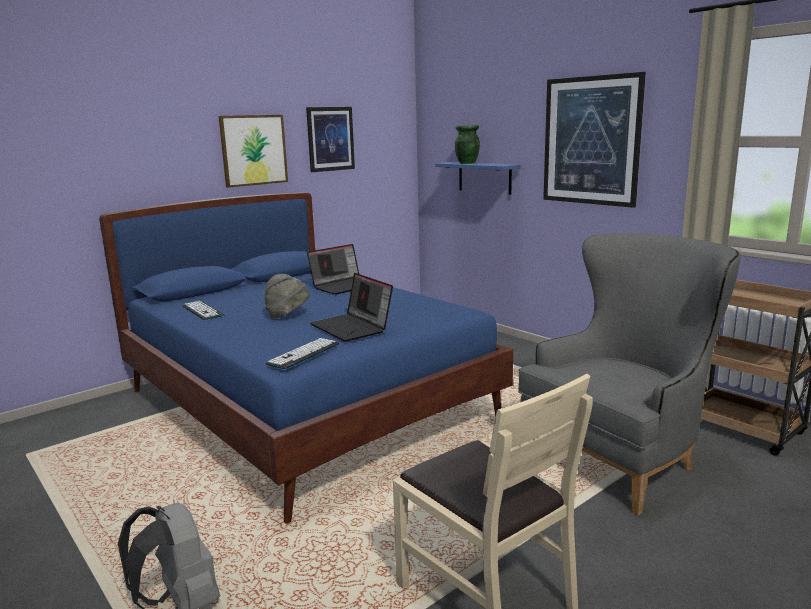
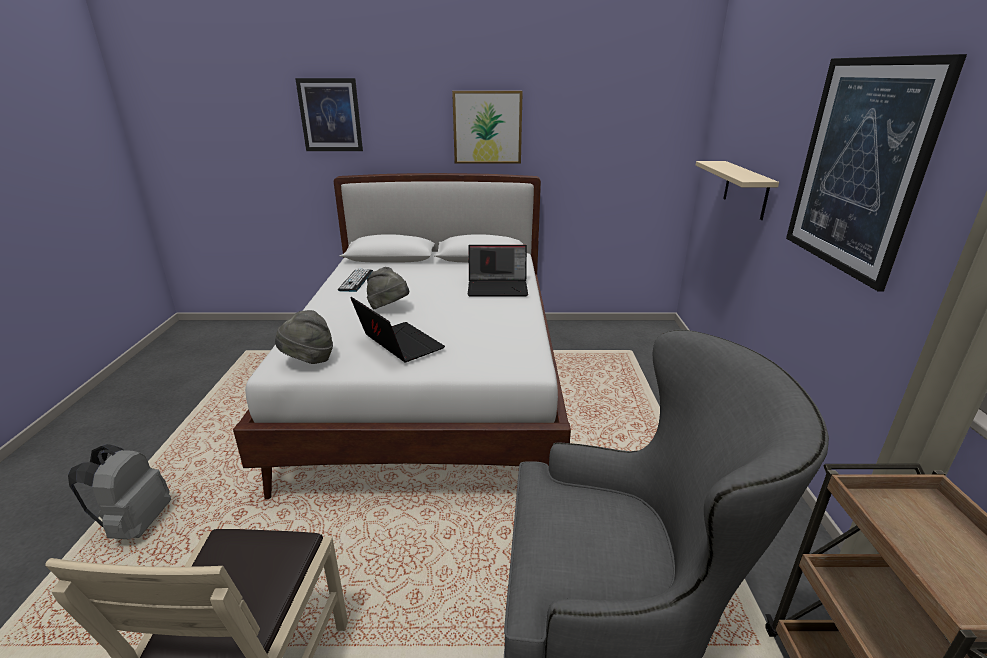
camera: 40 degrees right, 10 degrees up
(303, 354) = (308, 360): keyboard -> grey hat
(305, 405) = (432, 389): blue bed -> white bed
(330, 139) = (581, 119): picture -> picture (330, 115)
(353, 328) = (398, 344): laptop -> laptop turned 135 degrees clockwise
(467, 163) = (725, 167): green vase -> none
(484, 177) = (746, 189): blue shelf -> beige shelf

